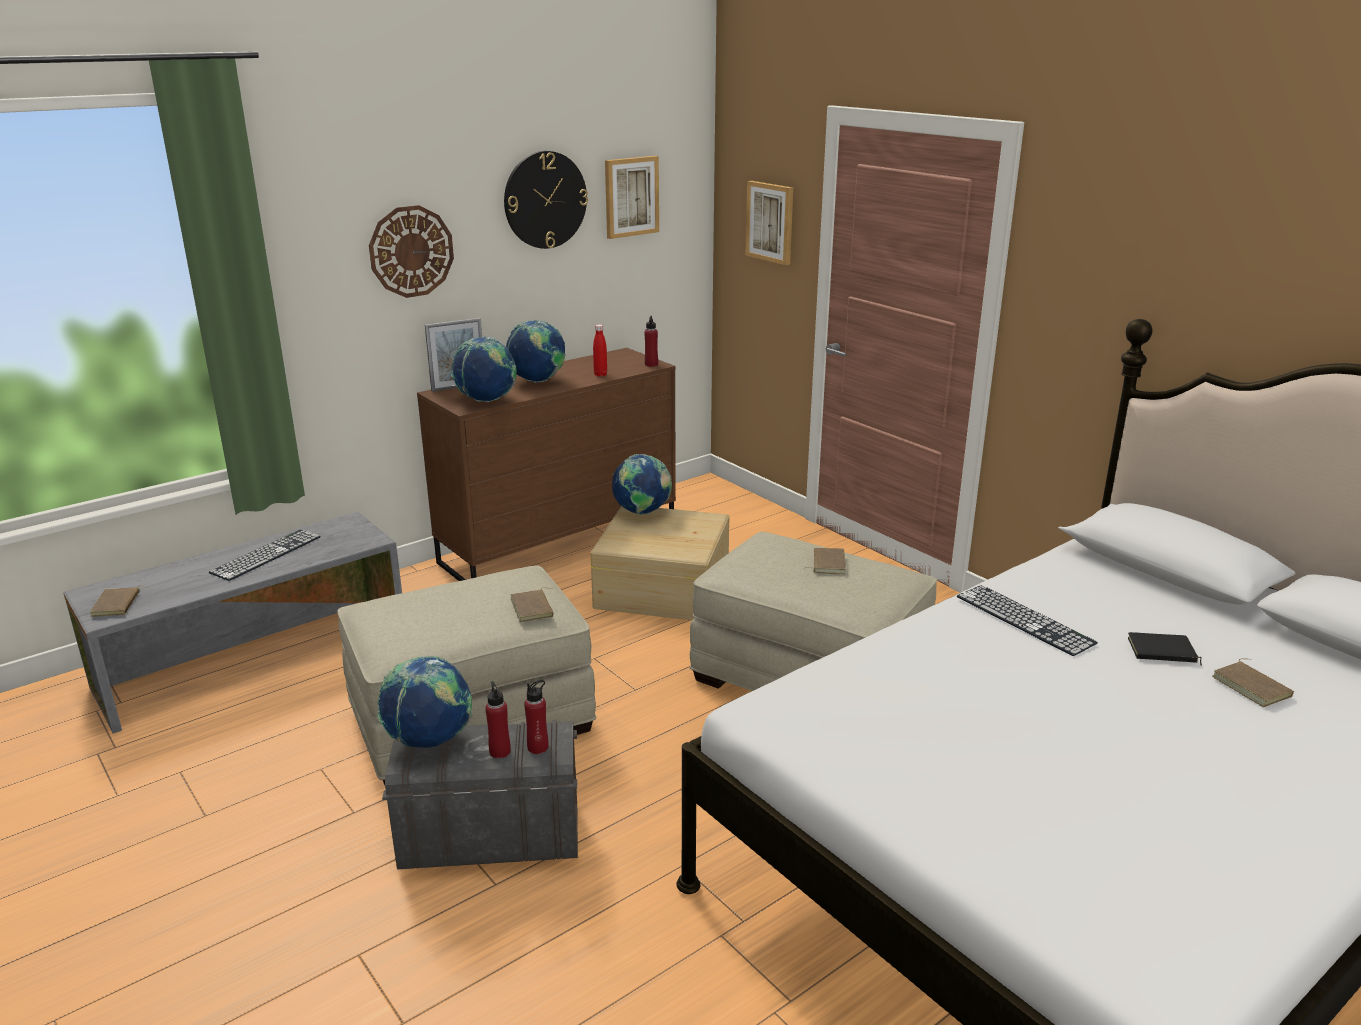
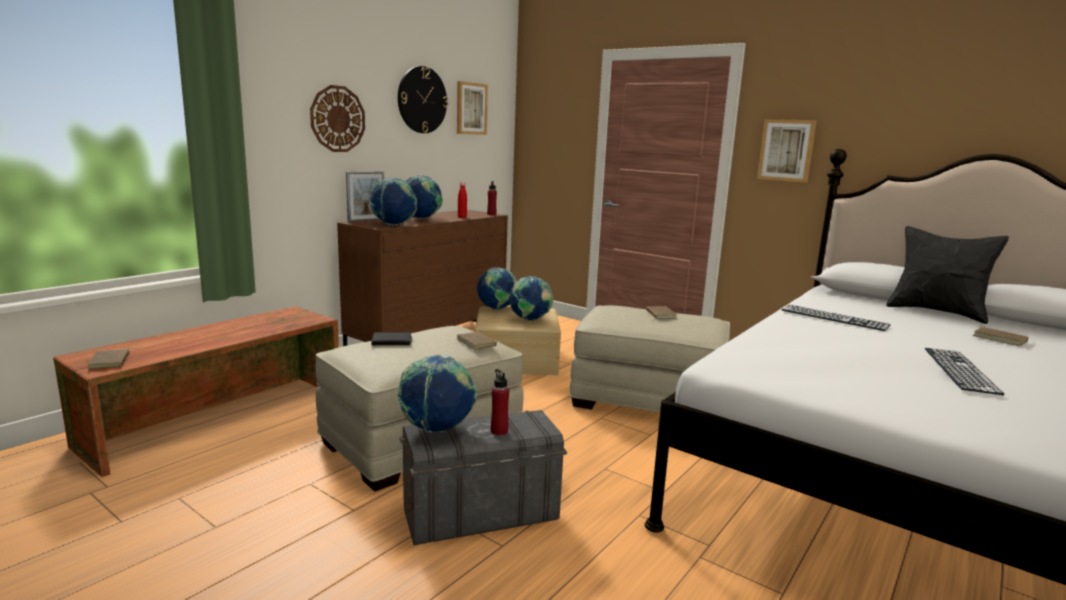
camera: 15 degrees left, 10 degrees down
(256, 656) = (219, 416): grey bench -> brown bench
(266, 554) = (234, 329): keyboard -> keyboard (960, 370)
(538, 747) = (527, 426): red bottle -> none
(675, 539) = (530, 320): none -> globe
(770, 222) = (559, 129): picture -> picture (786, 150)
(1161, 652) = (929, 328): black book -> black book (391, 342)
(1219, 614) = (936, 312): none -> black pillow

